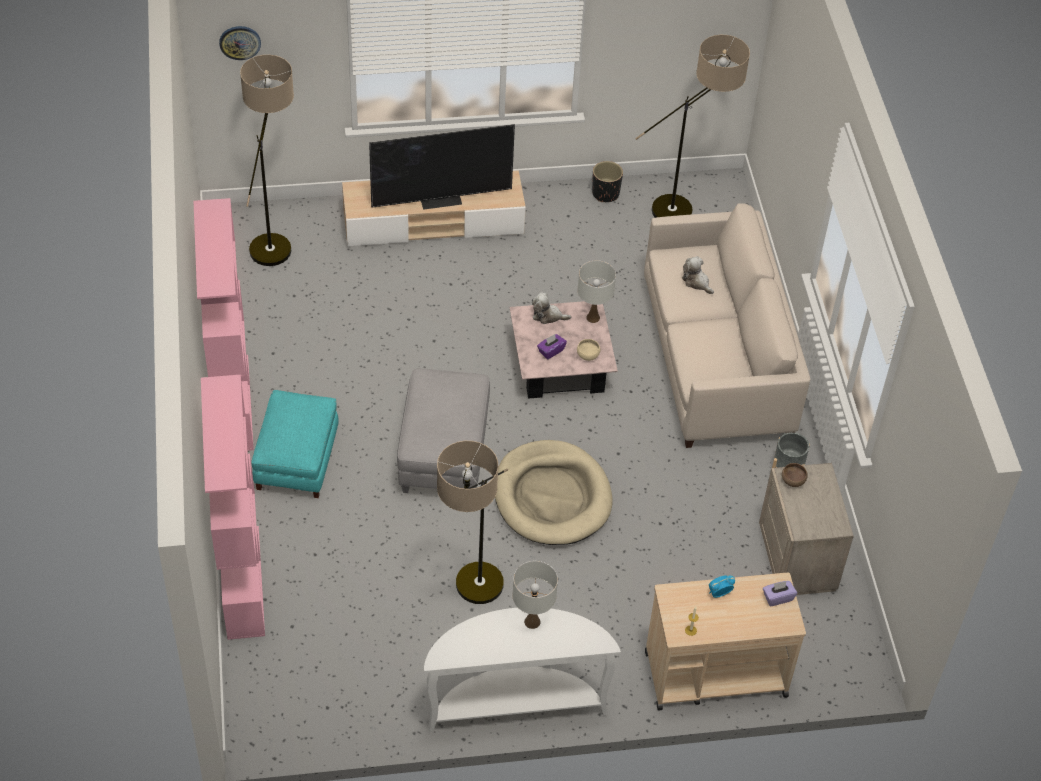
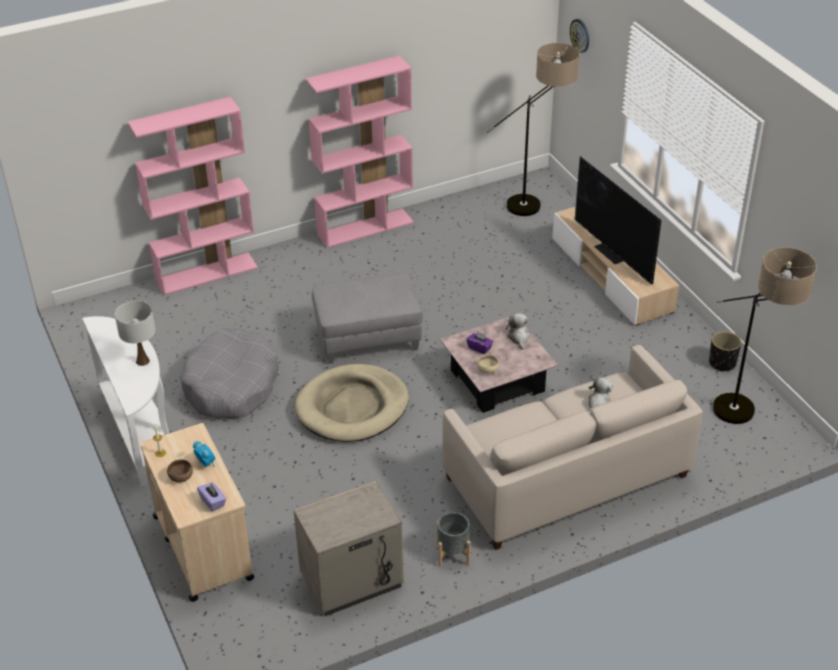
camera: 75 degrees right, 10 degrees down
(297, 460) = (326, 270): turquoise ottoman -> none
(470, 598) = (231, 386): floor lamp -> grey dog bed
(593, 317) = (533, 363): white table lamp -> none
(792, 480) = (366, 497): brown bowl -> brown bowl (181, 477)

